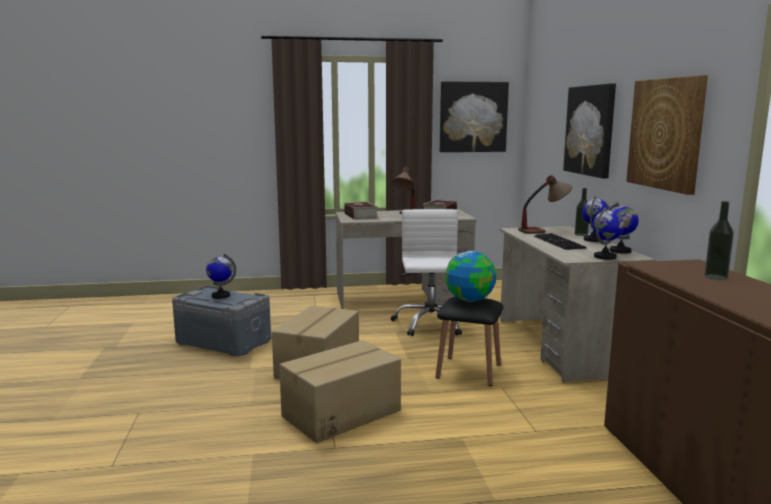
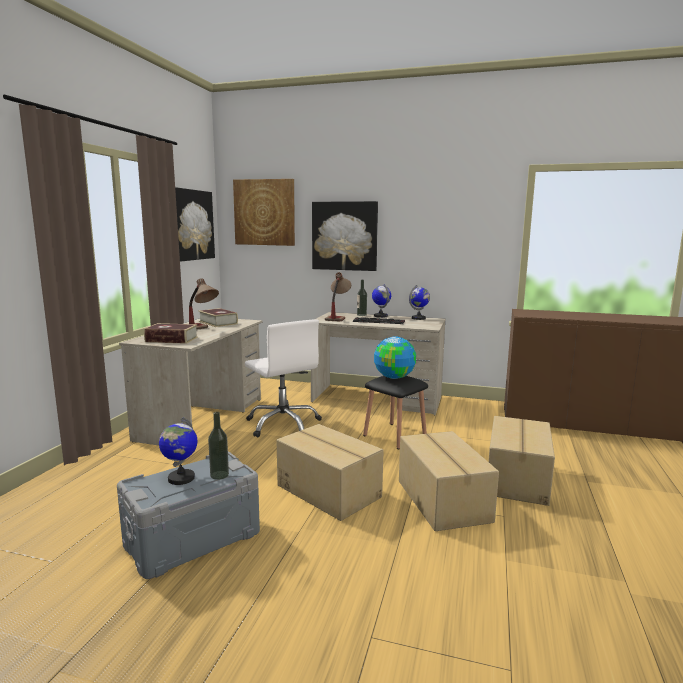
camera: 65 degrees left, 0 degrees up
(430, 324) = (283, 424): white office chair -> white office chair turned 150 degrees counterclockwise
(432, 450) = (518, 479): none -> cardboard box
(605, 257) = (431, 322): globe -> none
(666, 134) = (442, 237): picture -> picture (264, 212)
(715, 277) = (555, 313): bottle -> bottle (219, 475)

